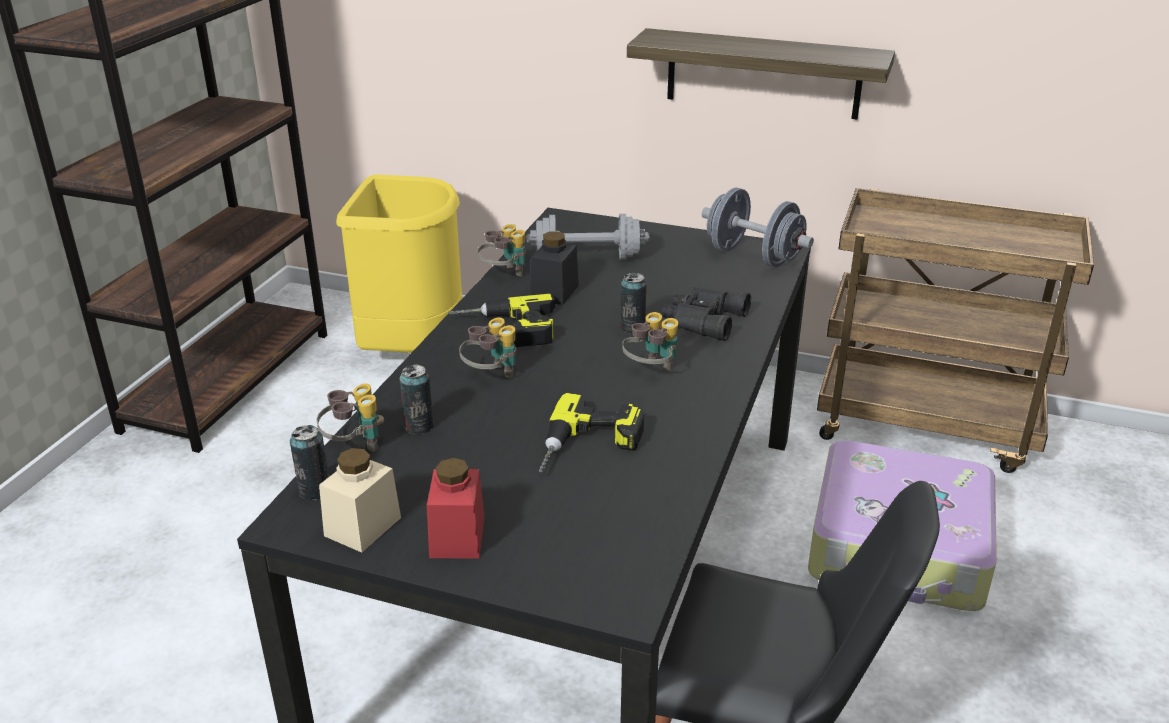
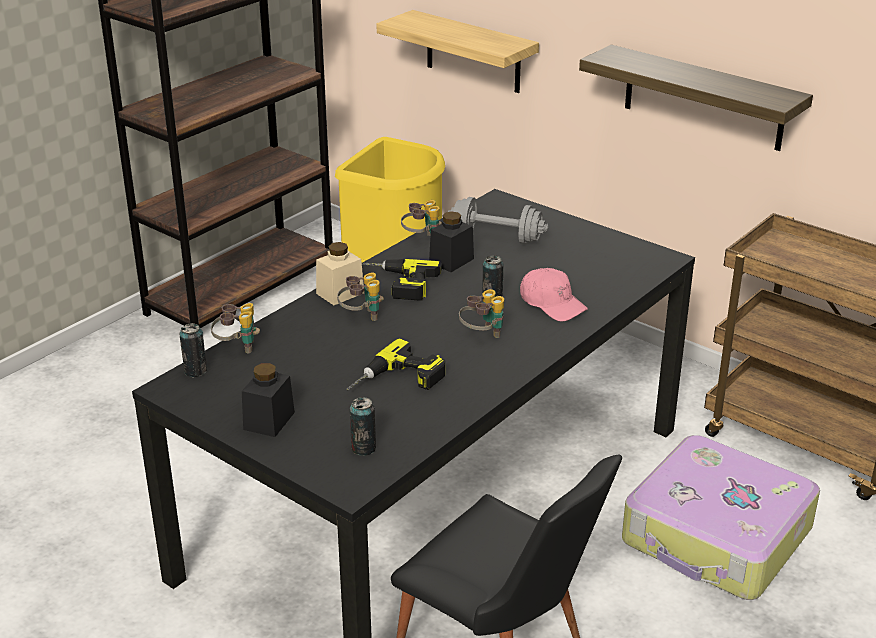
camera: 20 degrees right, 0 degrees up
(363, 526) = (213, 401): beige jar -> beige jar (340, 293)
(419, 426) = (288, 342): can -> can (363, 448)
(457, 537) = (269, 421): red jar -> black jar
(469, 62) = (473, 52): none -> shelf
(702, 320) = (552, 304): black binoculars -> pink cap
(753, 256) = (635, 259): grey dumbbell -> none

